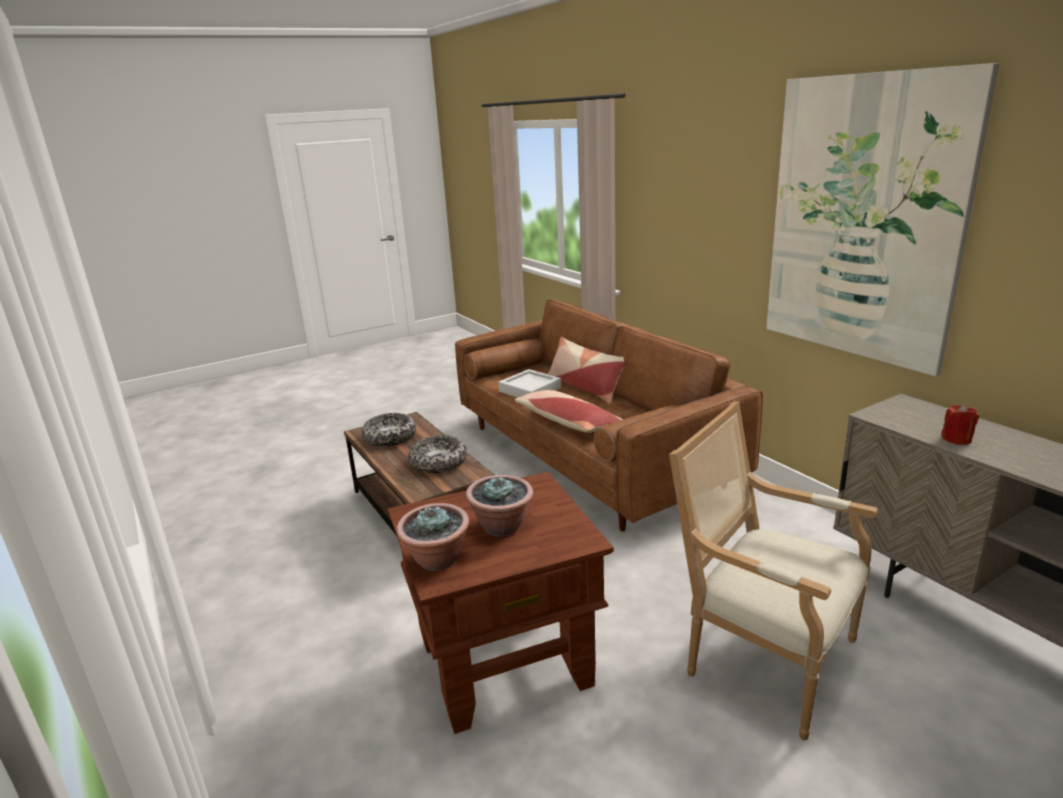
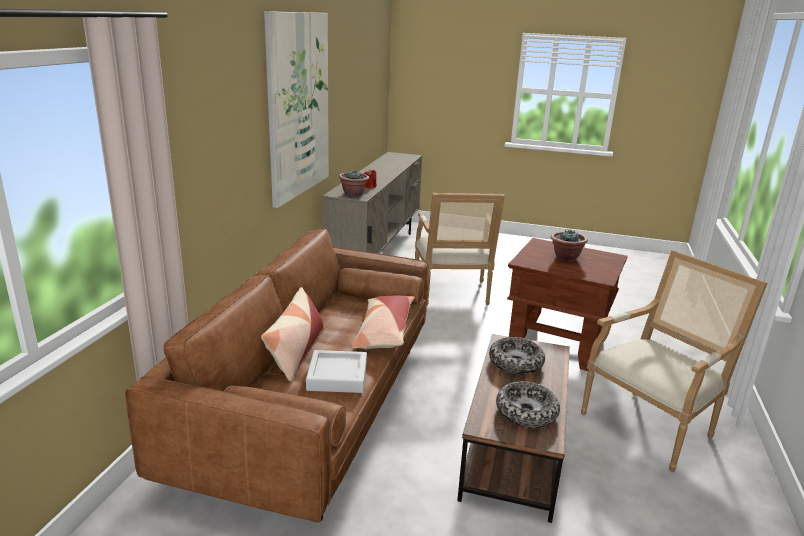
camera: 135 degrees left, 0 degrees up
(309, 611) = (651, 425): none -> armchair
(437, 560) = (608, 261): potted plant -> potted plant (353, 194)

